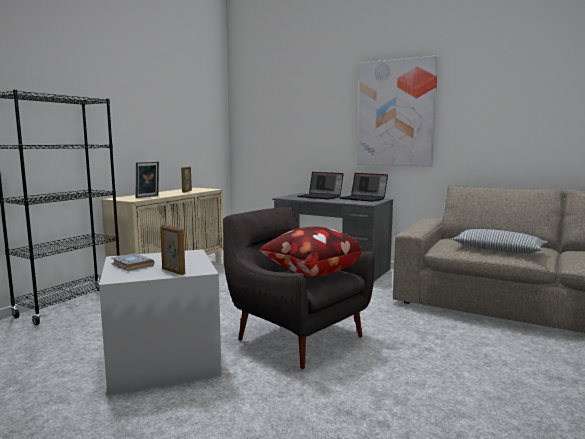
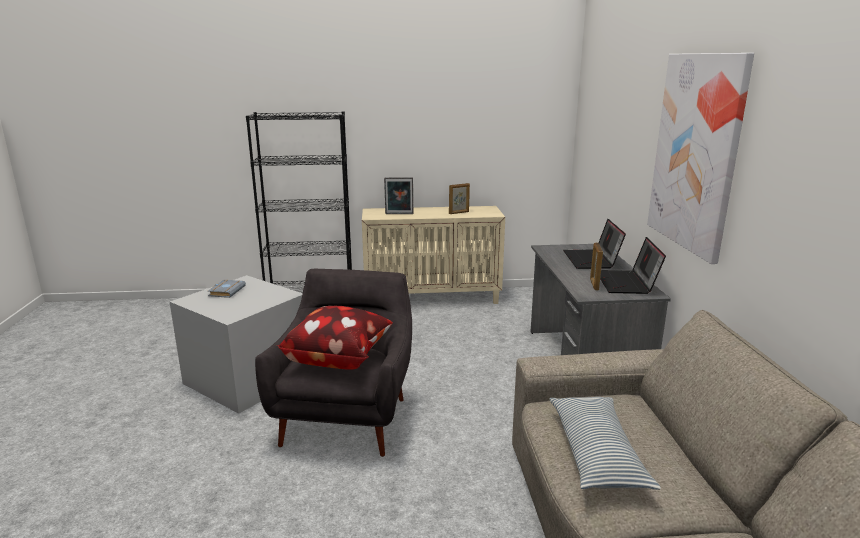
camera: 55 degrees right, 10 degrees up
(173, 271) = (219, 309): picture frame -> picture frame (594, 285)

